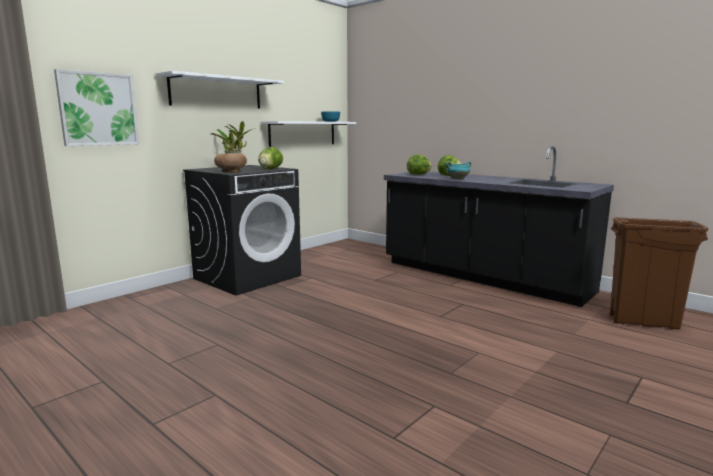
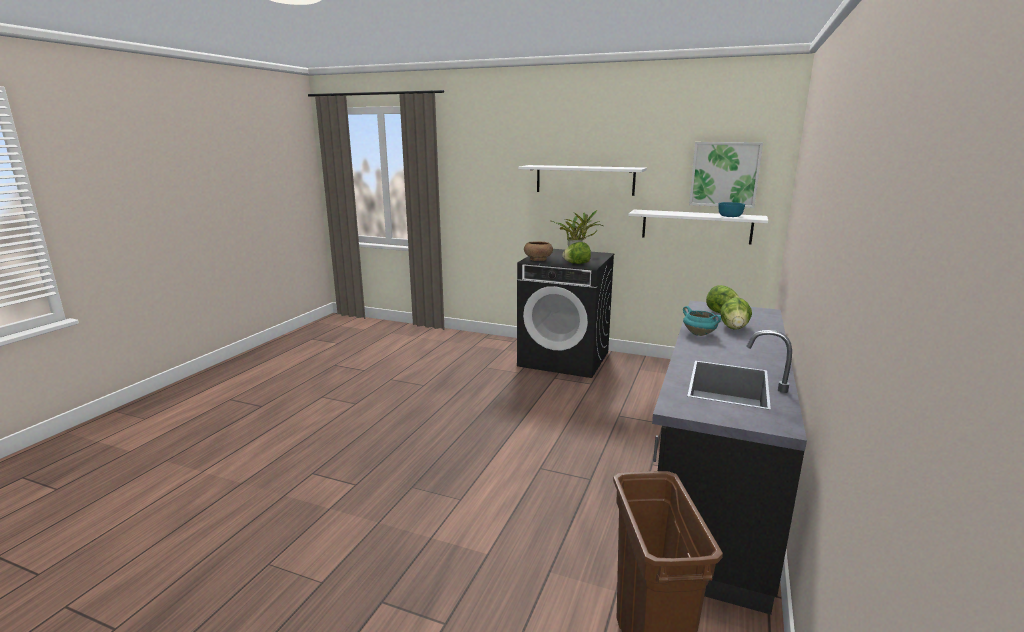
camera: 70 degrees right, 5 degrees up
(98, 109) = (484, 194): picture -> picture (724, 174)

